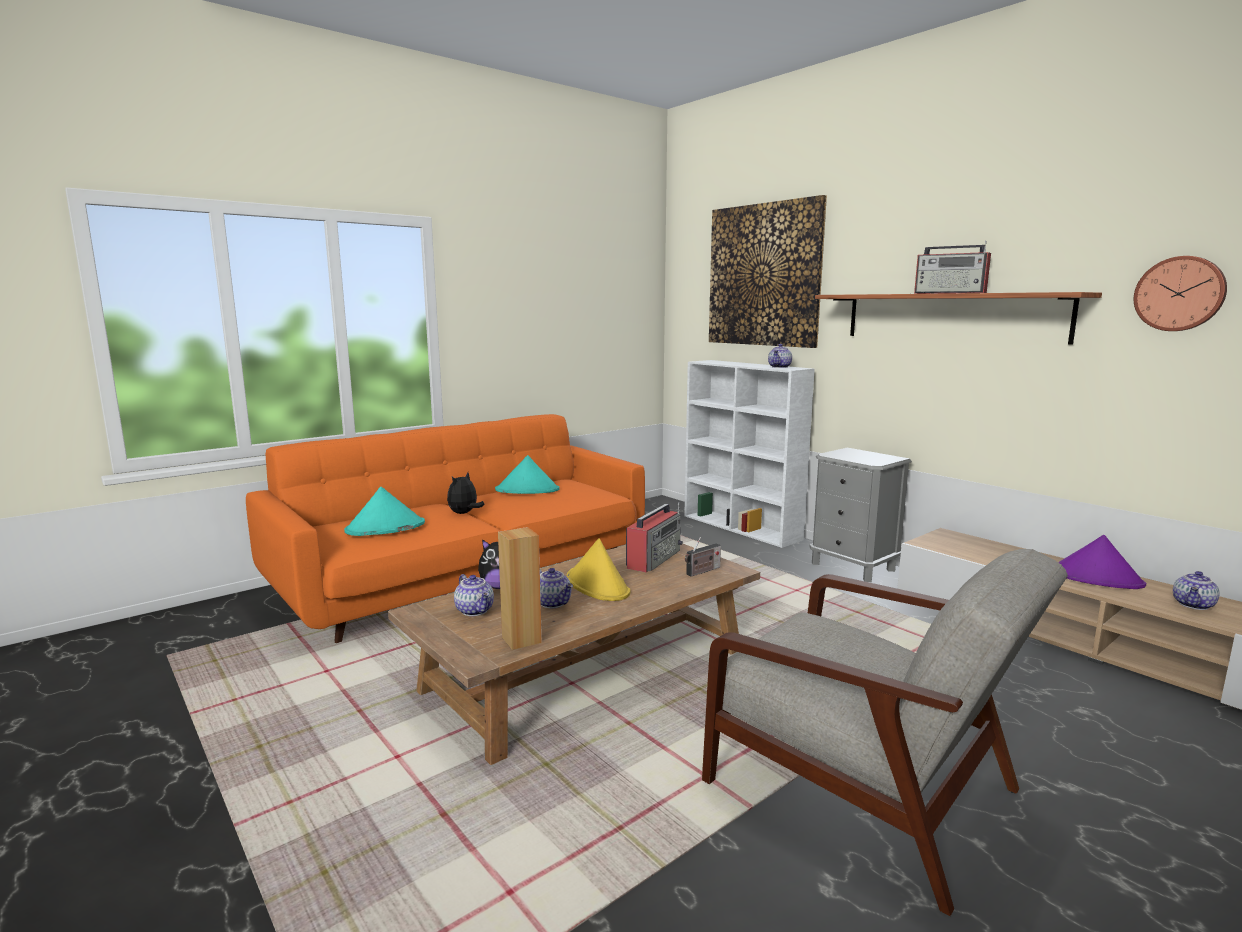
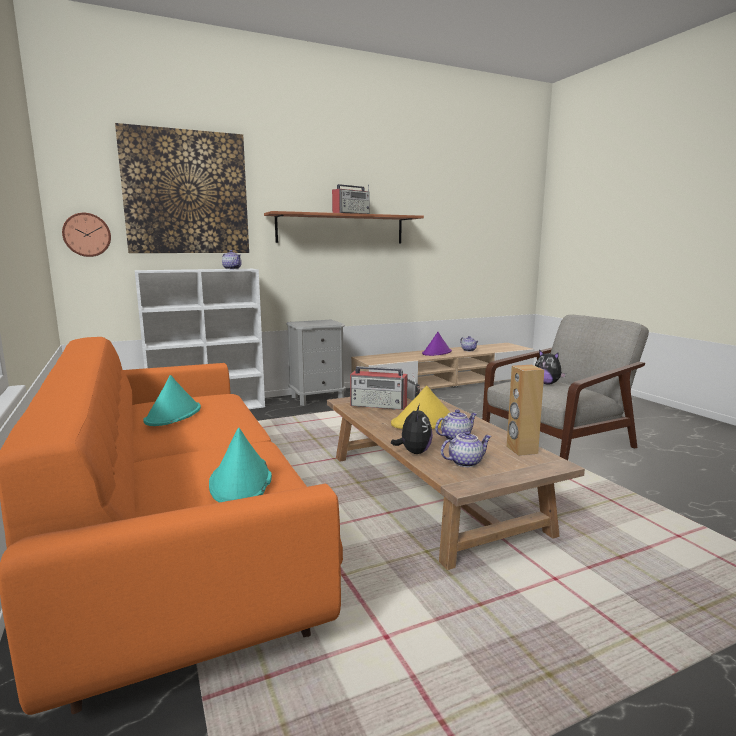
camera: 75 degrees left, 0 degrees up
(464, 513) = (210, 448): plush toy -> plush toy (547, 383)
(654, 559) = (379, 405): radio -> radio turned 150 degrees clockwise
(1179, 294) = (436, 219): wall clock -> wall clock (87, 235)

